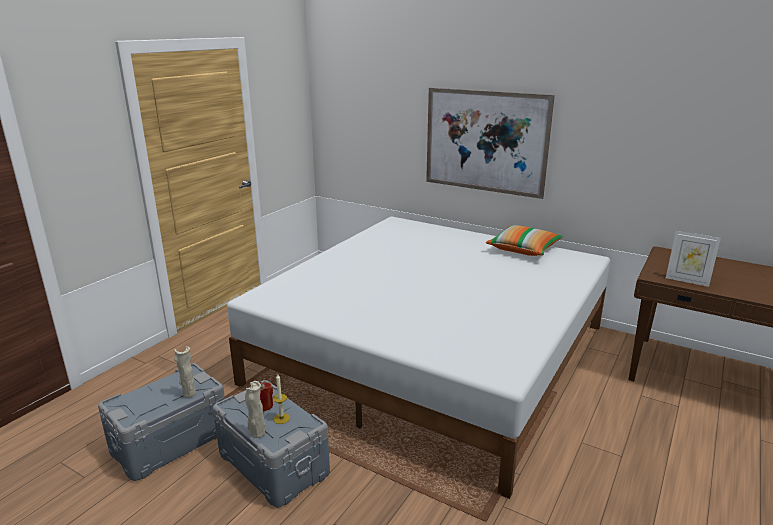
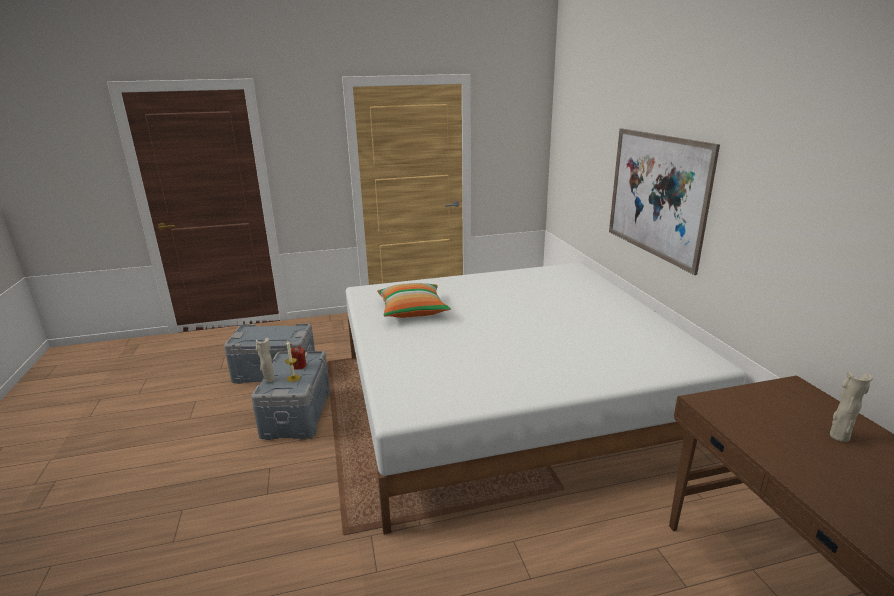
camera: 45 degrees right, 0 degrees up
(189, 394) = (280, 340): beige vase -> beige vase (838, 436)
(523, 249) = (649, 329): pillow -> pillow (412, 310)
(687, 280) = (743, 424): picture frame -> none

